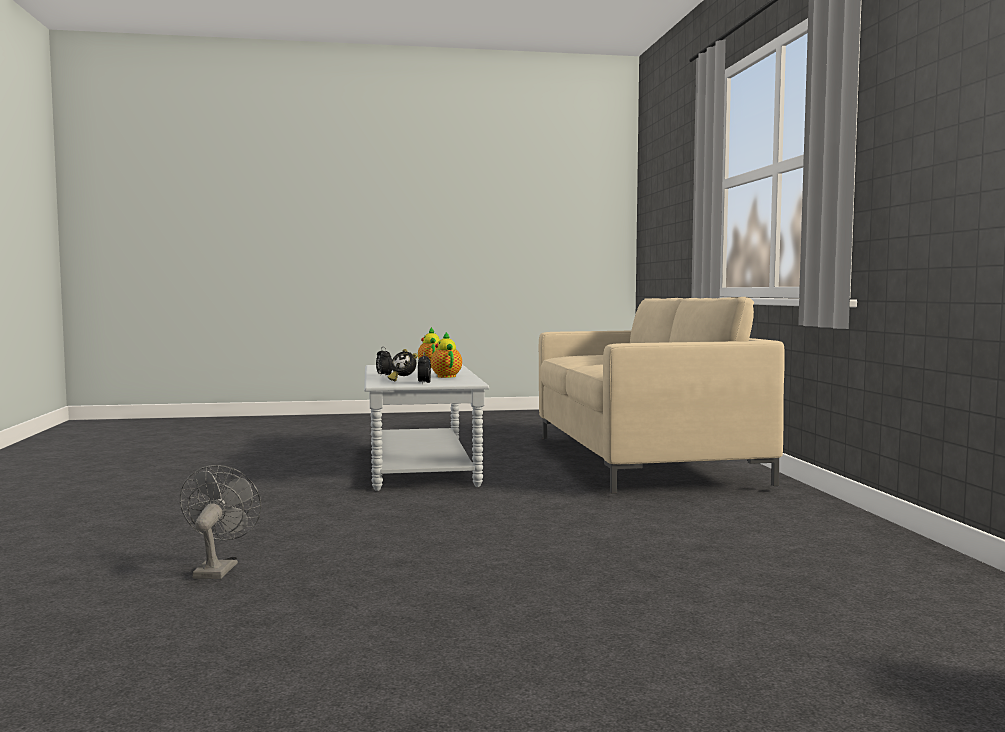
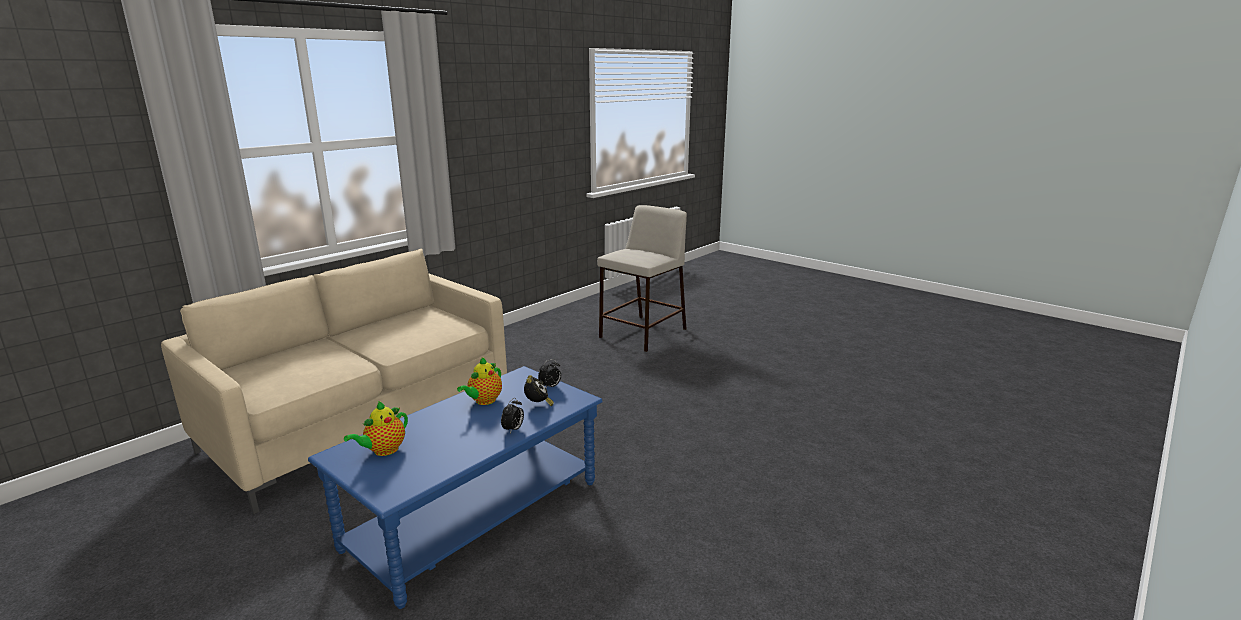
camera: 130 degrees left, 15 degrees up
(218, 569) = (783, 439): grey fan -> none
(420, 465) = (476, 515): grey coffee table -> blue coffee table
(772, 623) = (643, 333): none -> beige stool

